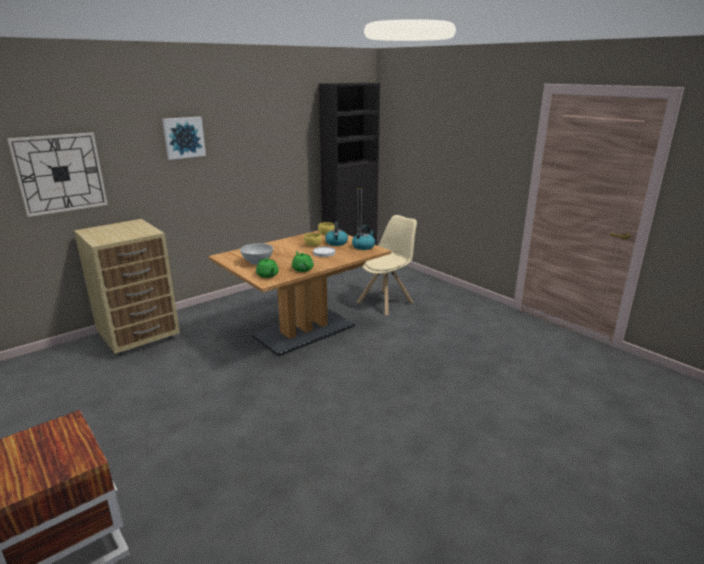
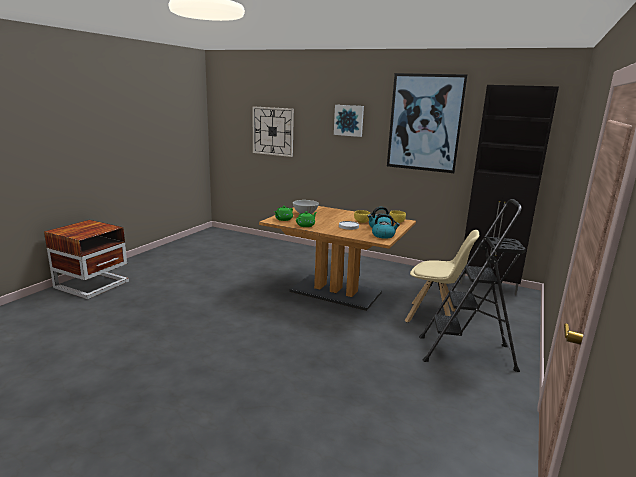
camera: 65 degrees right, 5 degrees down
(139, 337) = (277, 248): brown dresser -> none
(269, 127) = (425, 123): none -> picture
(446, 307) = (468, 353): none -> step ladder

